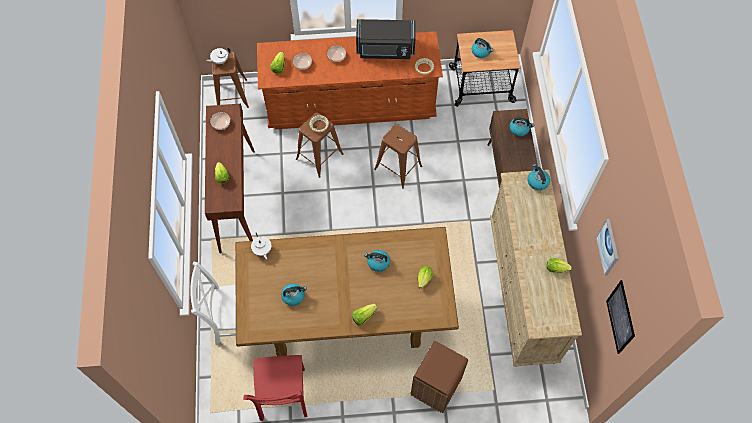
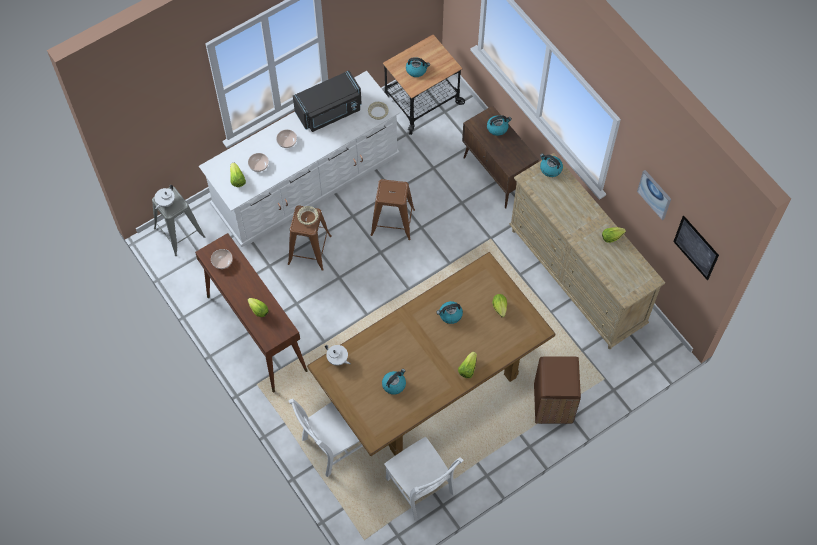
camera: 30 degrees left, 0 degrees up
(232, 95) = (179, 232): brown stool -> grey stool
(282, 397) = (421, 489): red chair -> white chair
(351, 104) = (306, 182): brown dresser -> white dresser

